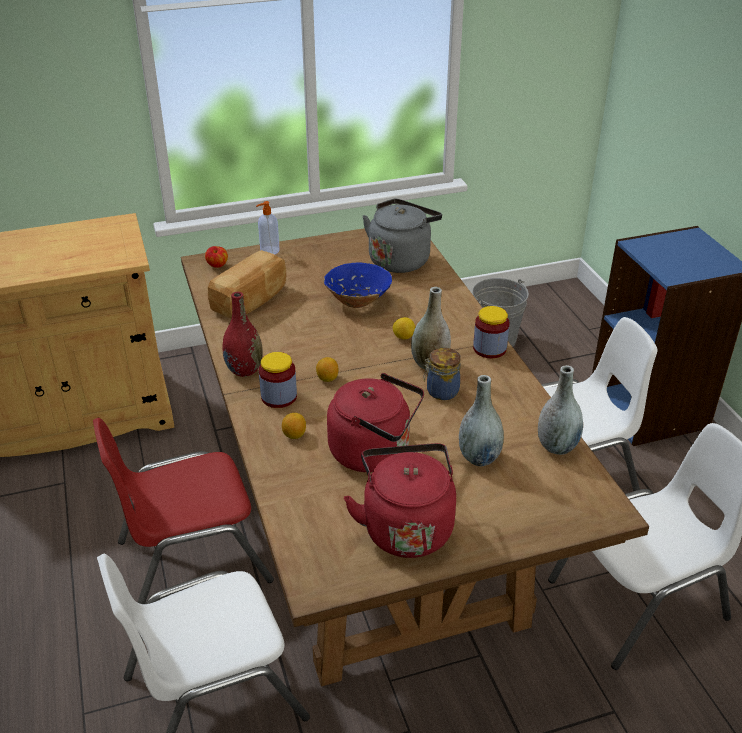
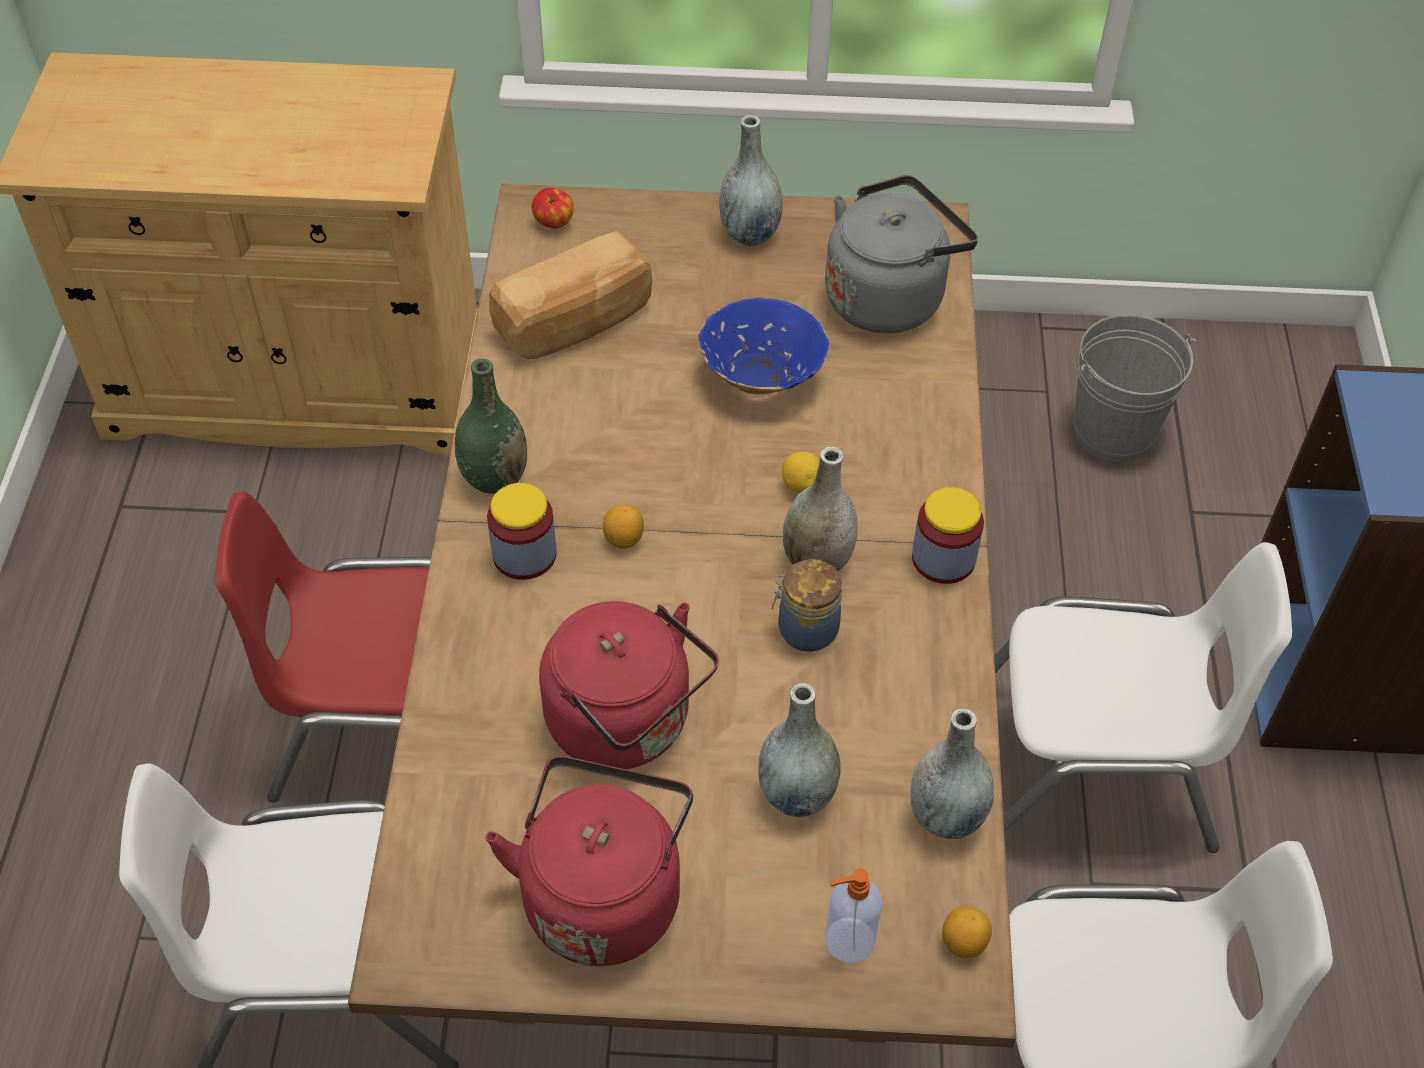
camera: 20 degrees right, 15 degrees up
(244, 370) = (494, 478): red vase -> green vase
(269, 251) = (659, 211): soap dispenser -> soap dispenser (847, 940)
(294, 435) = (512, 644): lemon -> lemon (963, 942)
(319, 250) = (749, 234): none -> grey vase

